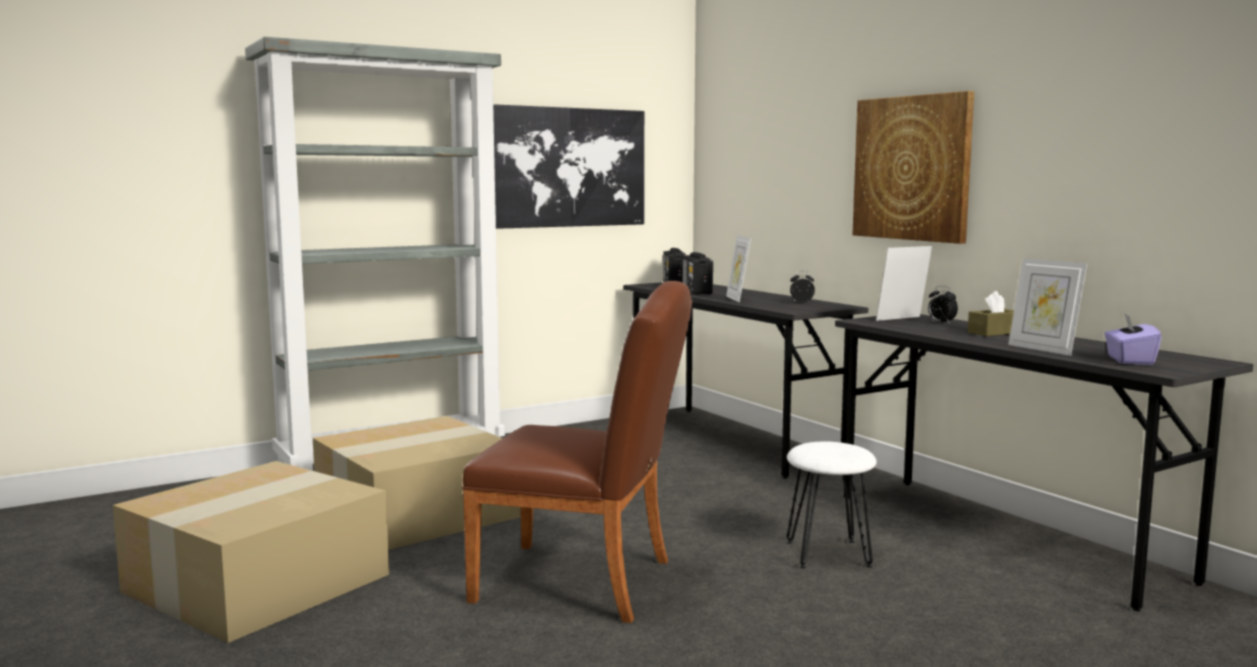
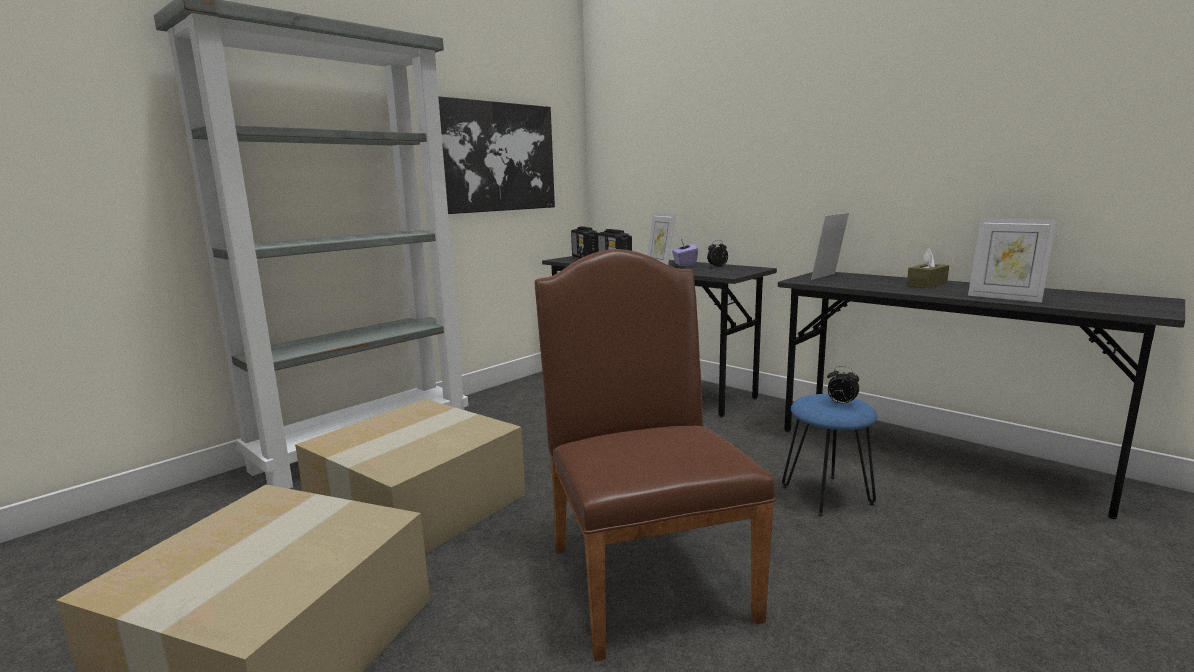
camera: 15 degrees left, 5 degrees up
(587, 582) = (645, 572): brown chair -> brown chair turned 105 degrees counterclockwise
(827, 554) = (826, 495): white stool -> blue stool
(912, 168) = (819, 147): picture -> none
(941, 323) = (864, 278): alarm clock -> alarm clock (841, 404)
(1129, 360) = (1096, 303): purple tissue box -> purple tissue box (684, 264)

